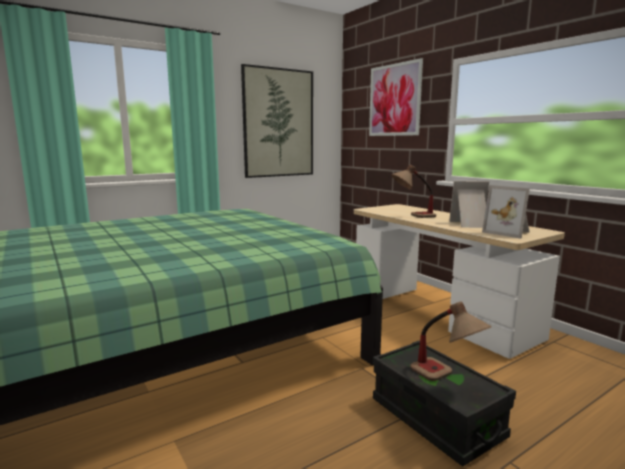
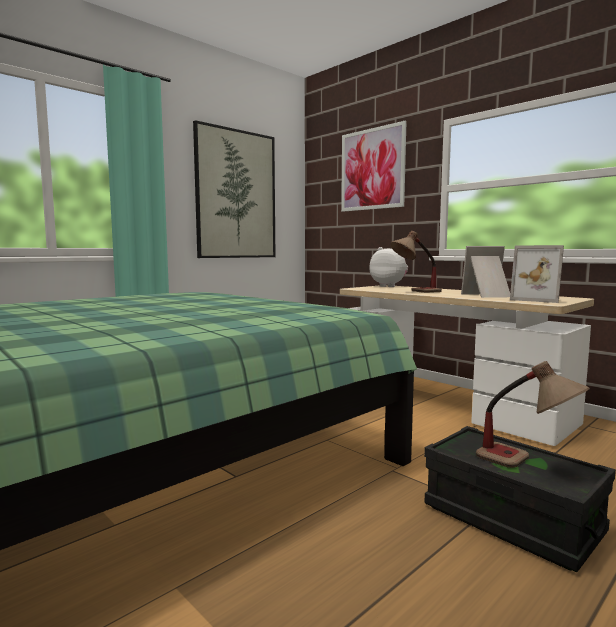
camera: 10 degrees left, 5 degrees down
(399, 206) = (389, 286): none -> plush toy

